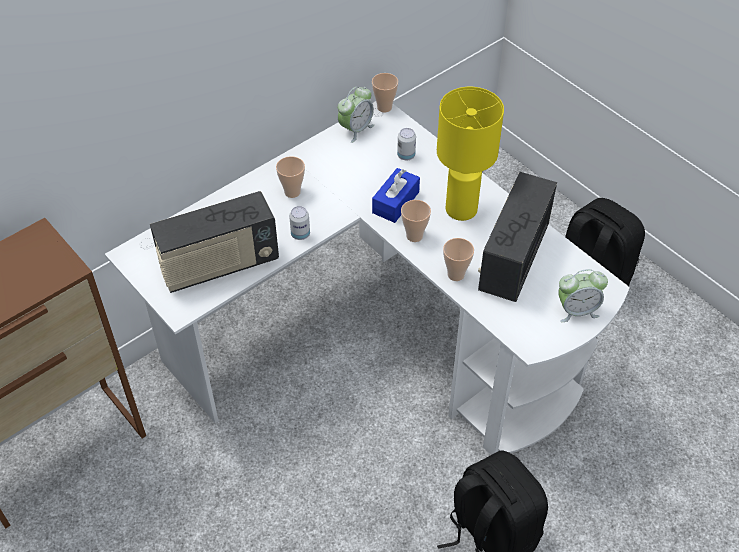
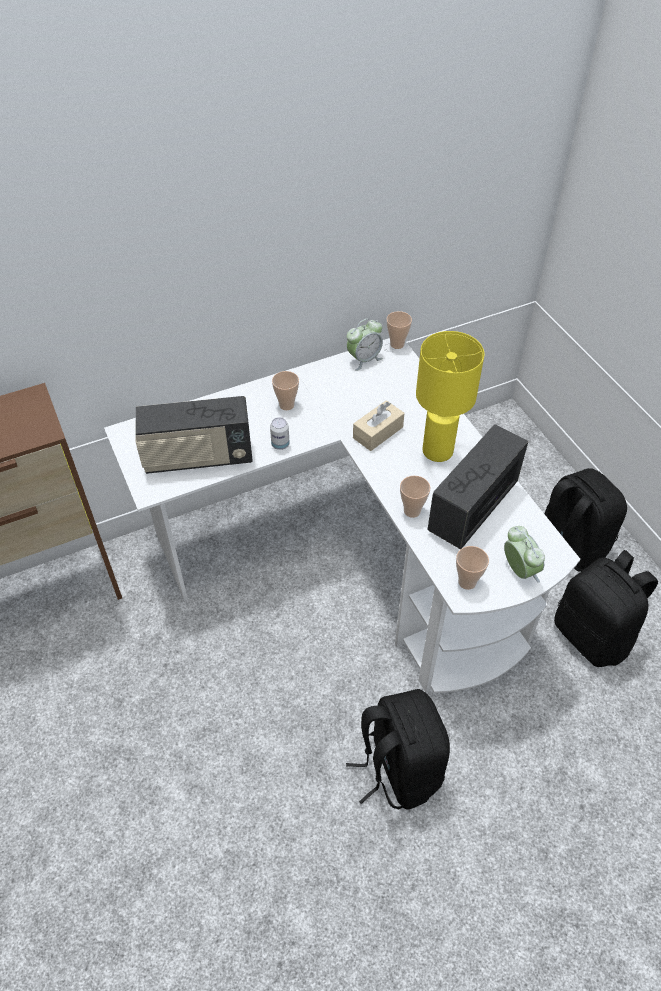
camera: 15 degrees right, 0 degrees up
(395, 202) = (378, 432): blue tissue box -> beige tissue box
(406, 156) = (402, 391): can -> none
(414, 236) = (385, 467): cup -> cup (467, 582)
(576, 310) = (519, 570): alarm clock -> alarm clock turned 120 degrees counterclockwise
(638, 364) = (593, 636): none -> black backpack

